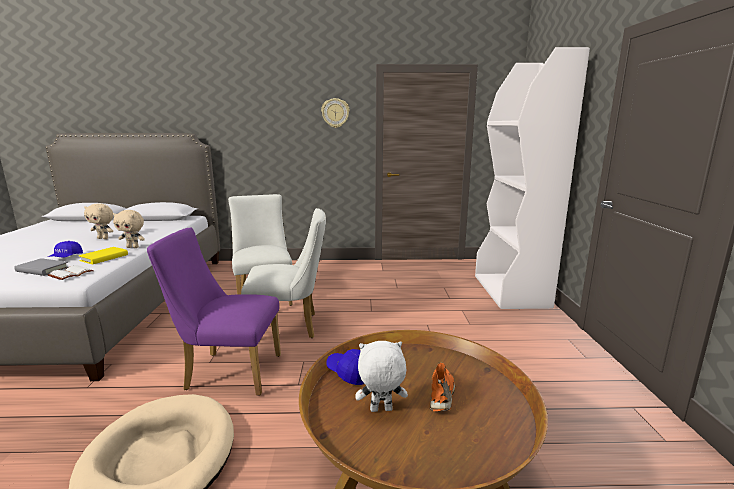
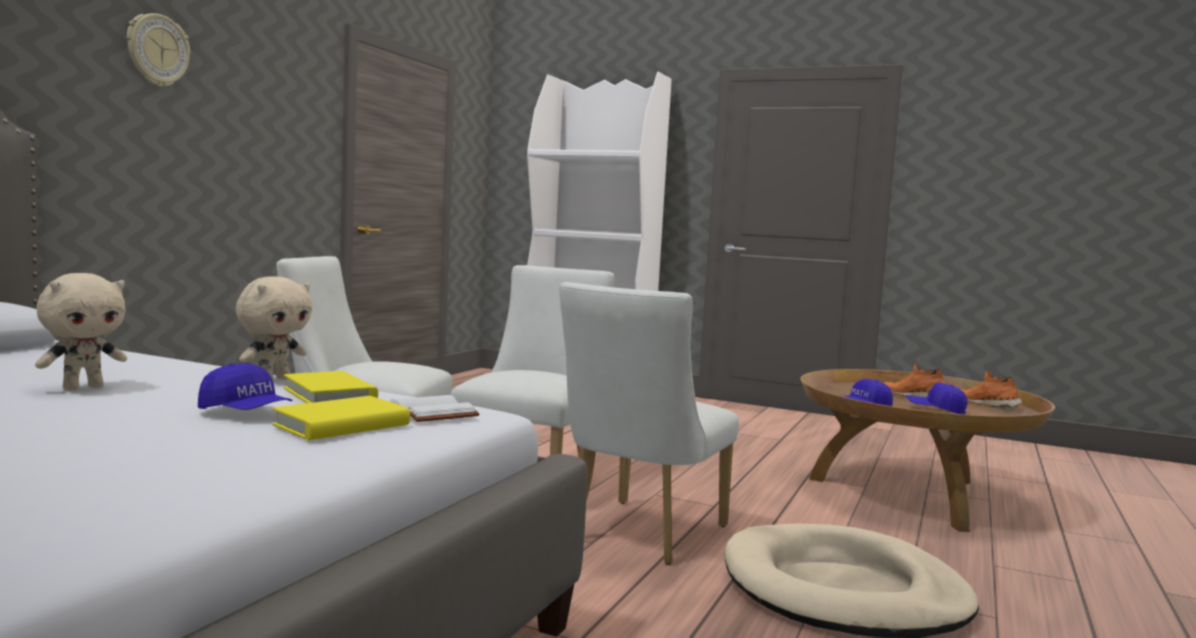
camera: 65 degrees left, 10 degrees down
(42, 269) = (342, 425): grey book -> yellow book
(227, 372) = (639, 535): purple chair -> white chair
(335, 113) = (288, 100): wall clock -> wall clock (157, 50)
(381, 410) = (935, 411): white plush toy -> blue cap
(465, 445) = (986, 405): none -> orange shoe

